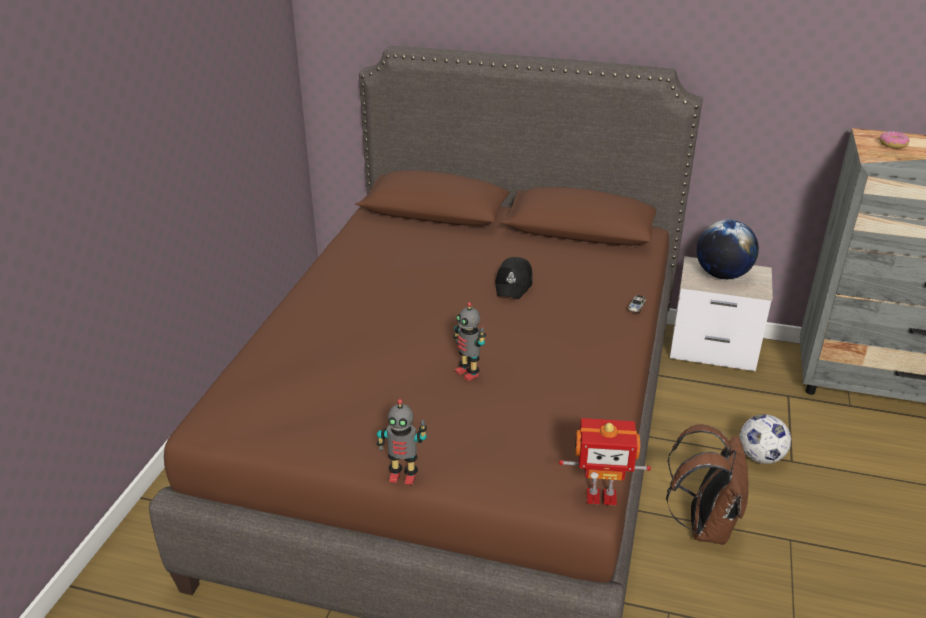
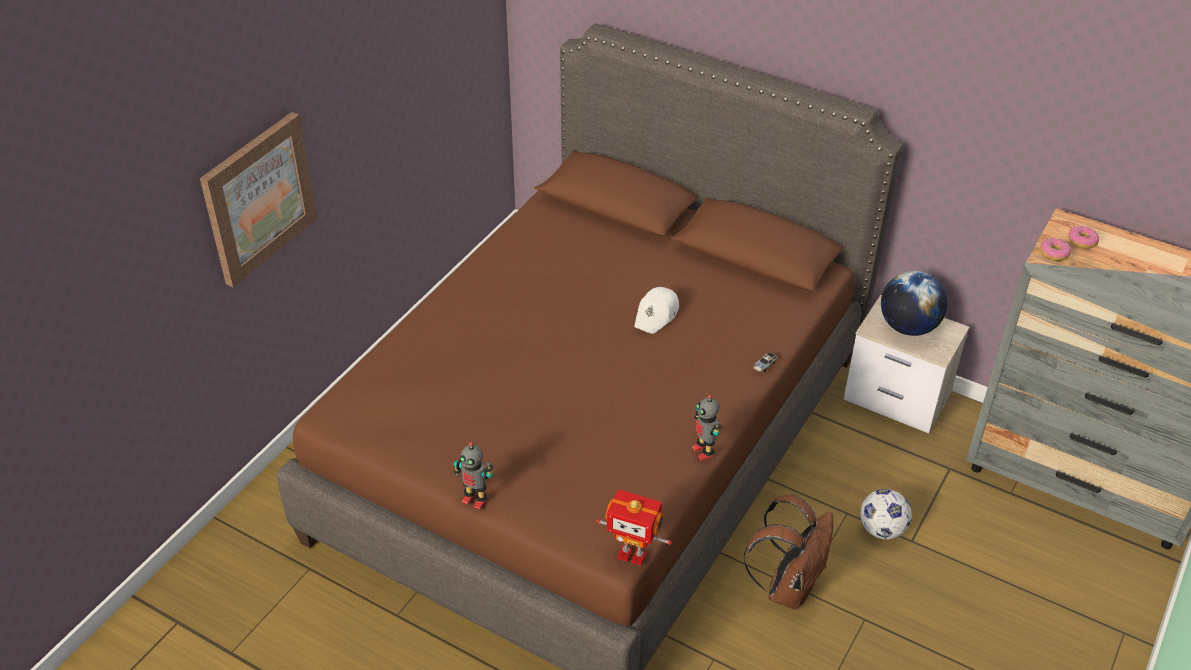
camera: 15 degrees right, 10 degrees up
(89, 197) = (258, 198): none -> picture
(468, 373) = (571, 408): toy robot -> toy robot (704, 452)
(514, 285) = (657, 315): black cap -> white cap
(878, 155) = (1053, 254): none -> donut

